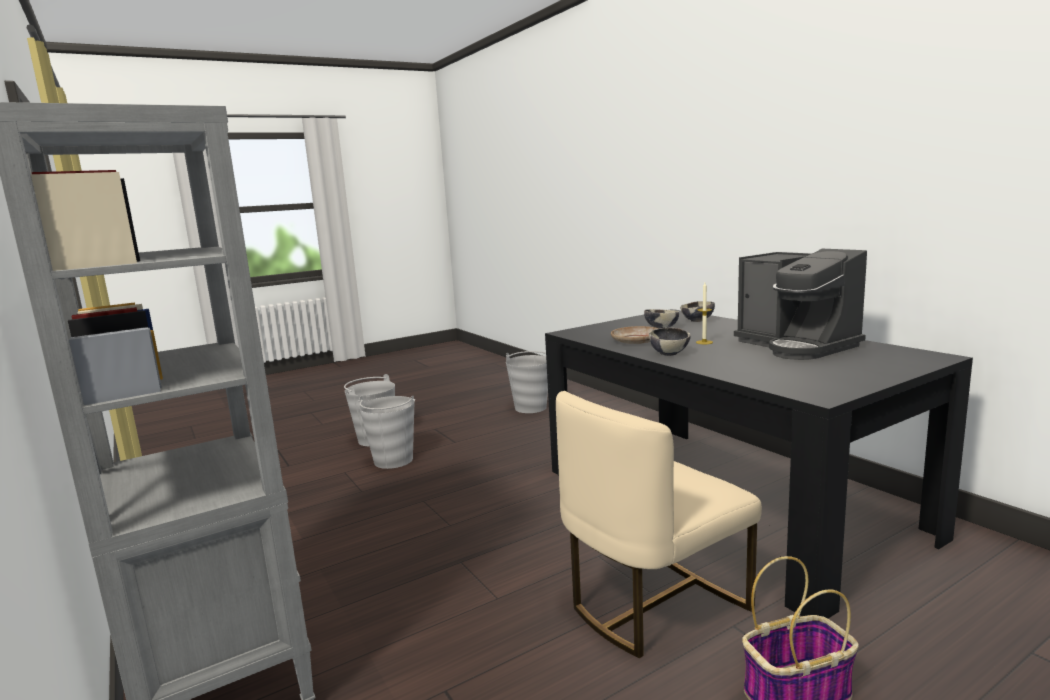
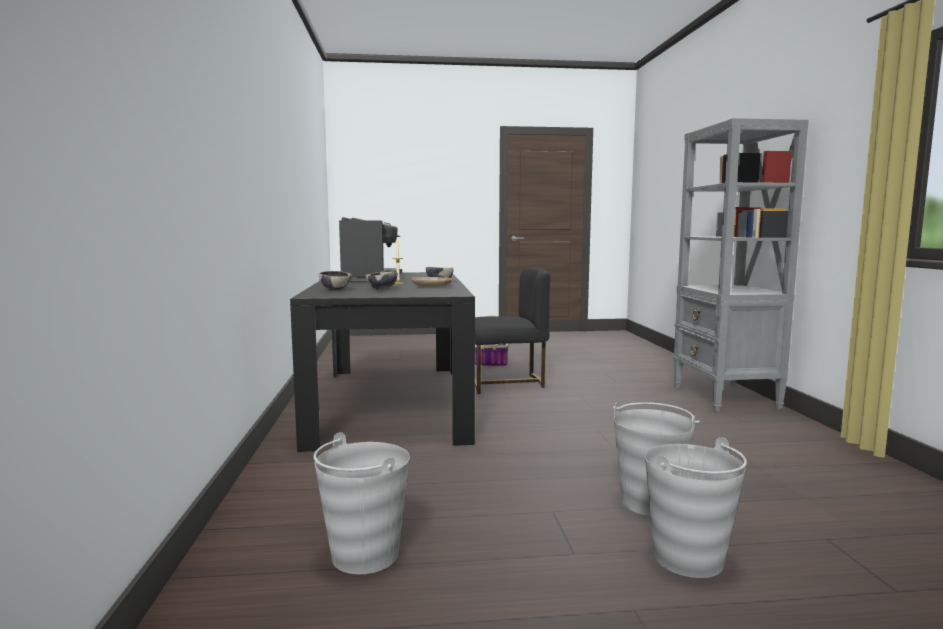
camera: 155 degrees left, 5 degrees down
(653, 603) = (505, 383): beige chair -> black chair

